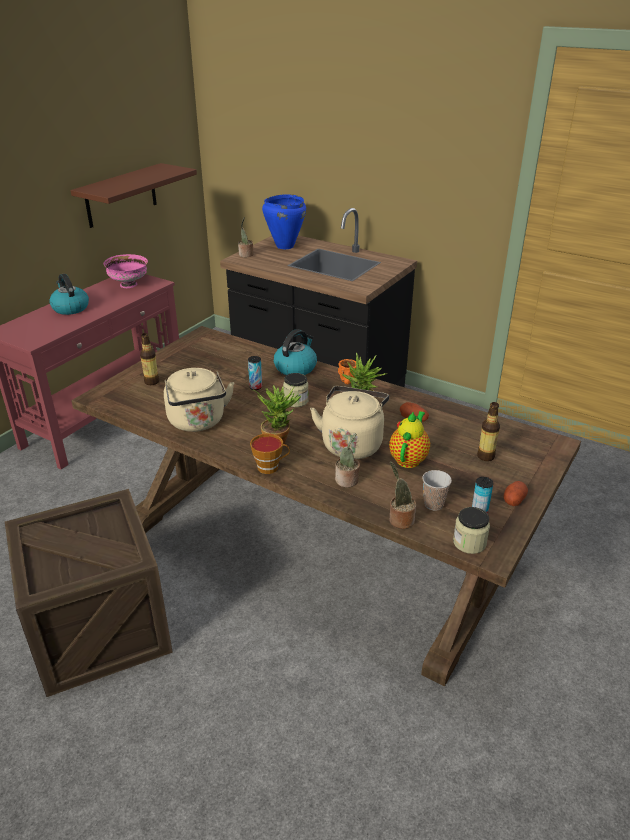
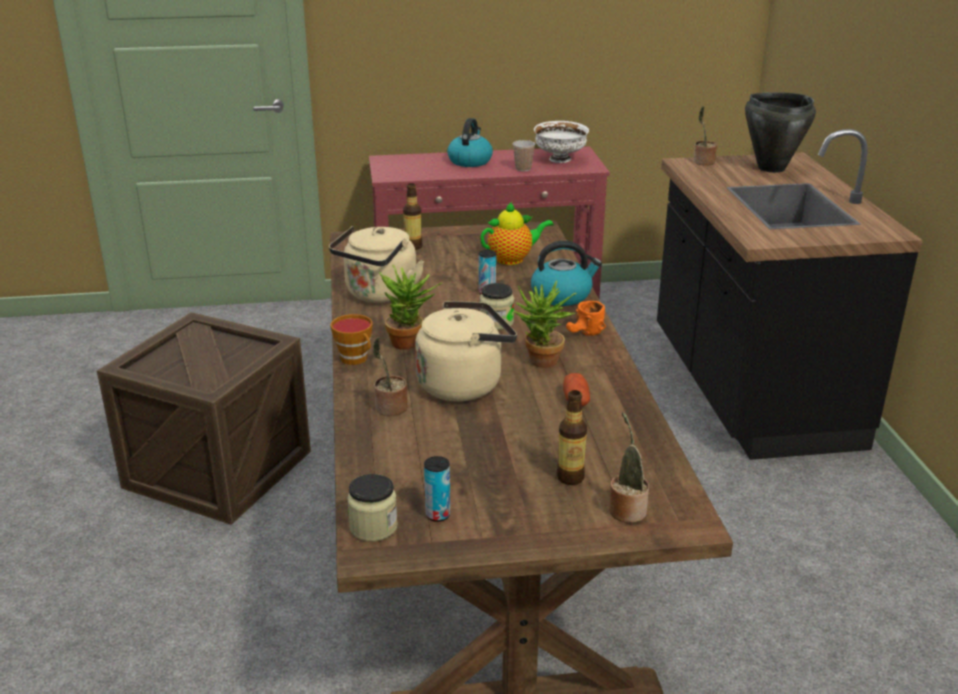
camera: 50 degrees right, 5 degrees down
(121, 195) = (607, 51): brown shelf -> none
(129, 285) = (560, 160): pink bowl -> white bowl
(284, 246) = (770, 168): blue cooking pot -> black cooking pot
(399, 520) = (360, 466): potted plant -> potted plant (626, 509)
(409, 458) = (487, 428): teapot -> teapot (513, 259)
(433, 504) = (417, 477): cup -> cup (523, 169)
(514, 499) = (504, 530): potato -> none

